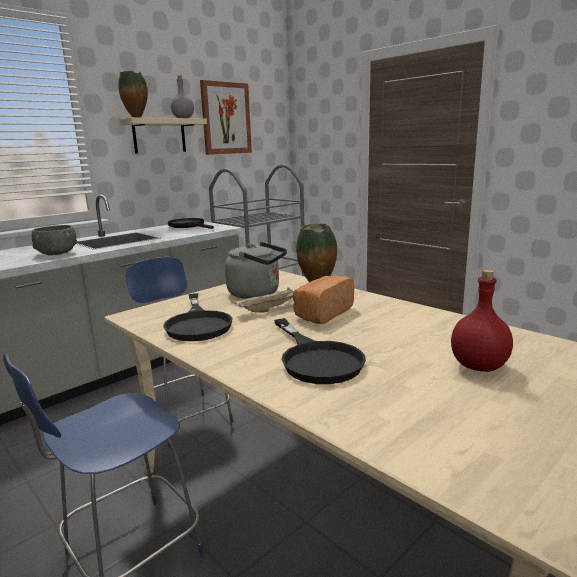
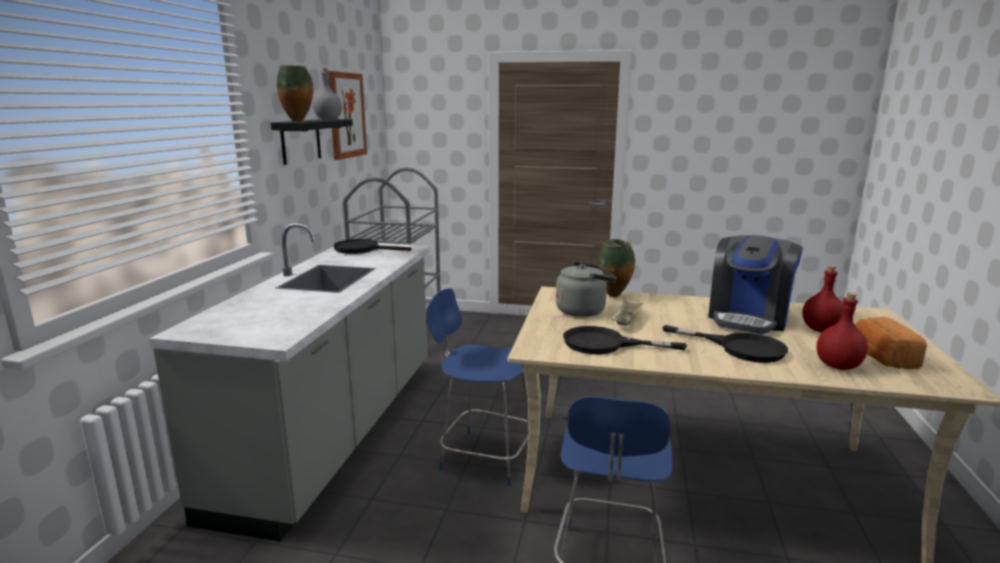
camera: 35 degrees left, 0 degrees up
(57, 253) = (310, 304): grey bowl -> none
(159, 136) = (301, 141): beige shelf -> black shelf
(198, 324) = (605, 344): black frying pan -> black frying pan turned 150 degrees clockwise
(322, 313) = (669, 316): bread -> bread (881, 357)
(388, 413) = (838, 366): none -> red bottle
(410, 333) = (748, 318): none -> coffee machine

